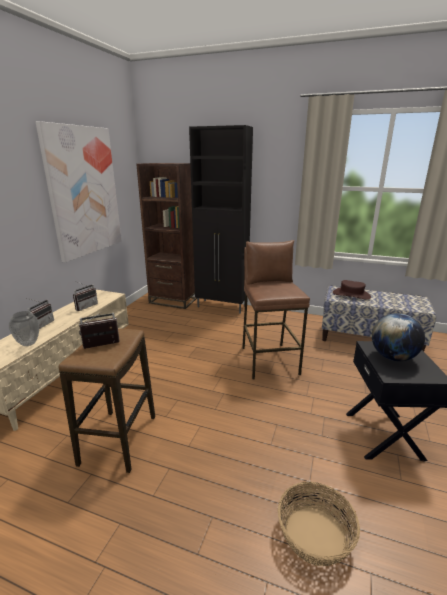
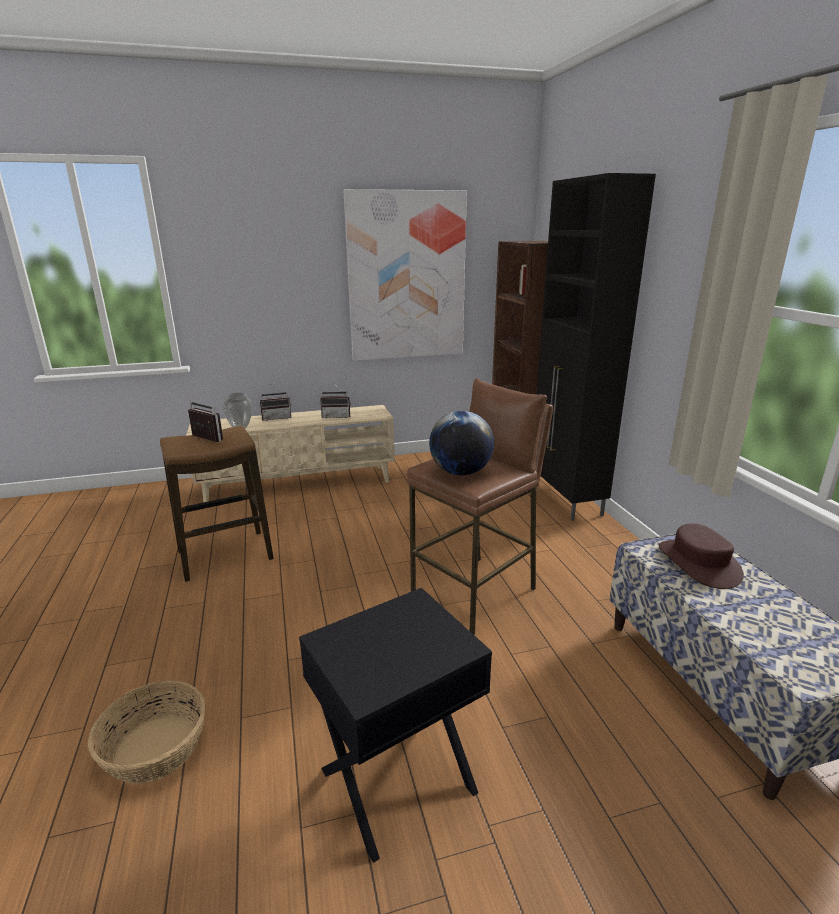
camera: 55 degrees right, 0 degrees up
(393, 357) = (394, 633): globe -> globe (460, 472)

